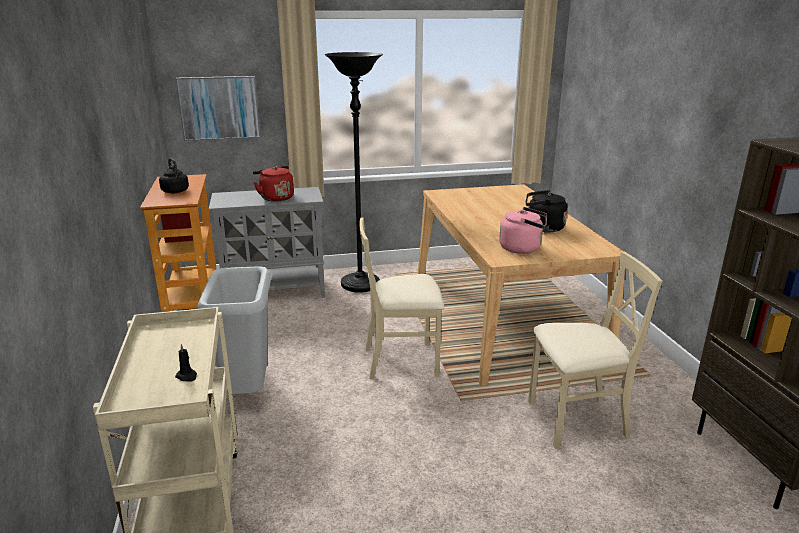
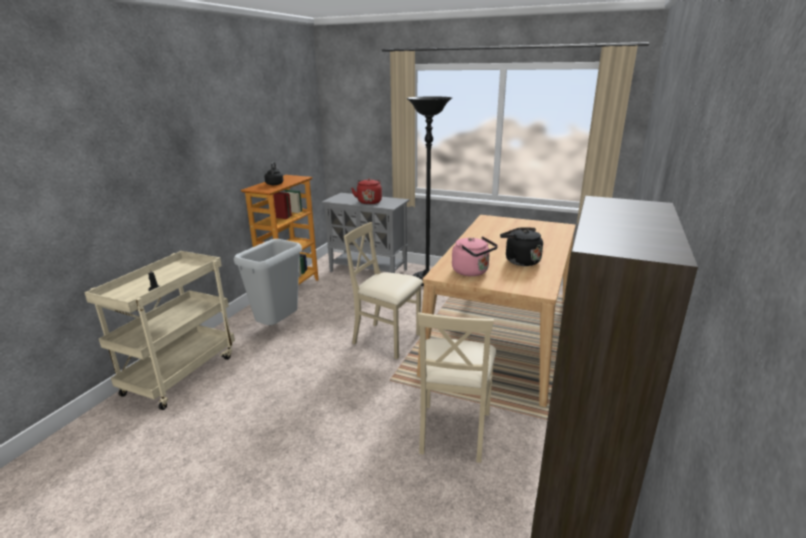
camera: 35 degrees right, 0 degrees up
(219, 108) = (354, 133): picture -> none
(576, 421) = (453, 430): beige chair -> beige chair turned 75 degrees clockwise

